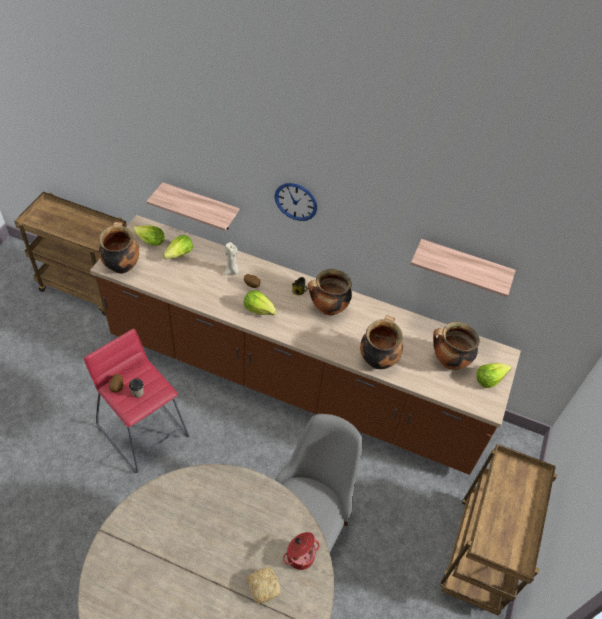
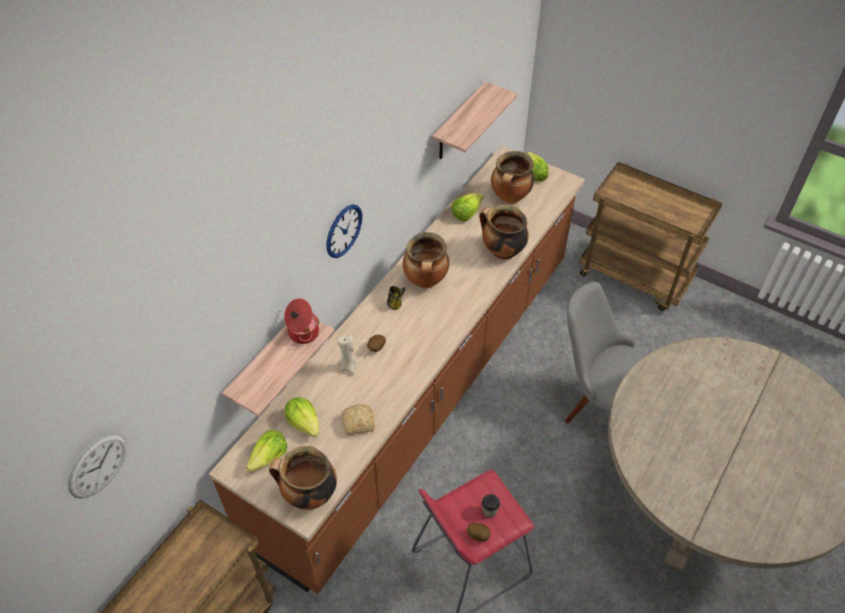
camera: 75 degrees left, 0 degrees up
(72, 117) = (98, 465): none -> wall clock
(259, 309) = (416, 345): lettuce -> lettuce (466, 212)
(263, 586) = (742, 393): bread -> bread (357, 423)
(300, 555) = (710, 360): cooking pot -> cooking pot (302, 333)

